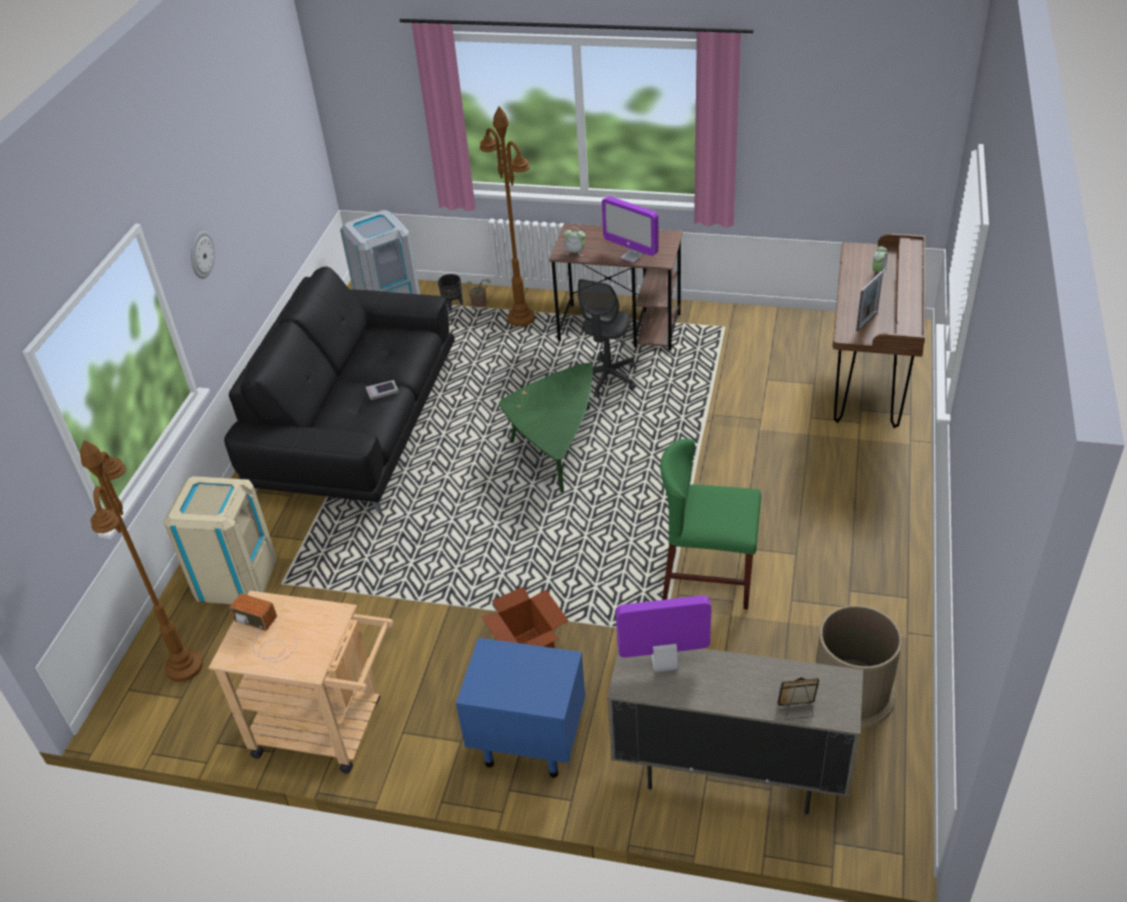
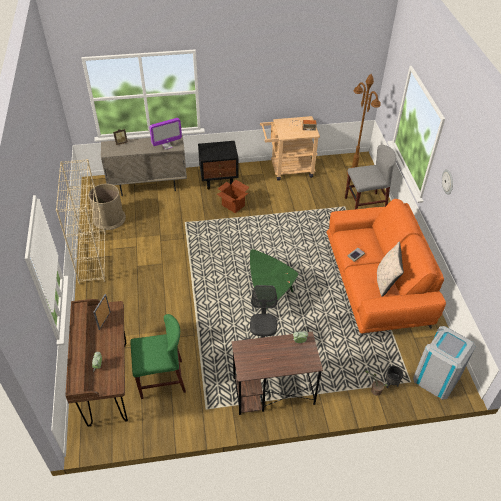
camera: 155 degrees right, 5 degrees up
(235, 577) = (365, 204): beige trash can -> grey chair
(357, 425) = (377, 283): black sofa -> orange sofa
(370, 347) = (386, 281): none -> beige pillow
(521, 318) = (340, 383): brown floor lamp -> none
(527, 742) = (219, 180): blue nightstand -> black nightstand
(632, 256) = (261, 346): monitor -> none
(708, 578) = (172, 247): green chair -> green chair (161, 379)
(895, 595) = (92, 257): none -> beige bookcase

